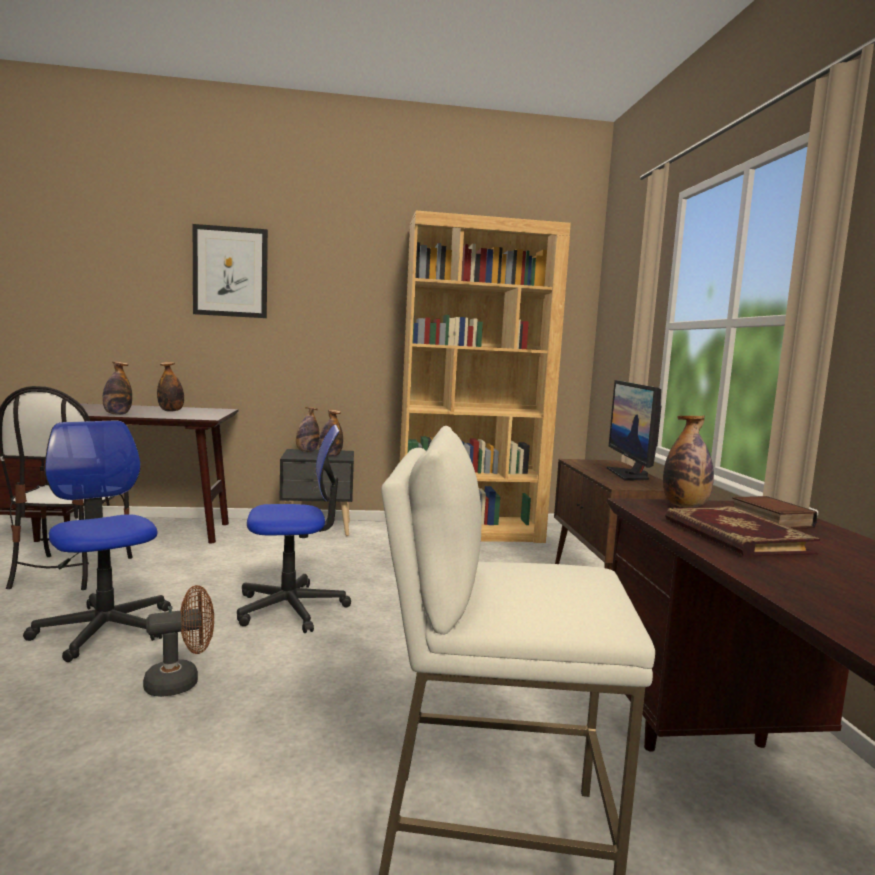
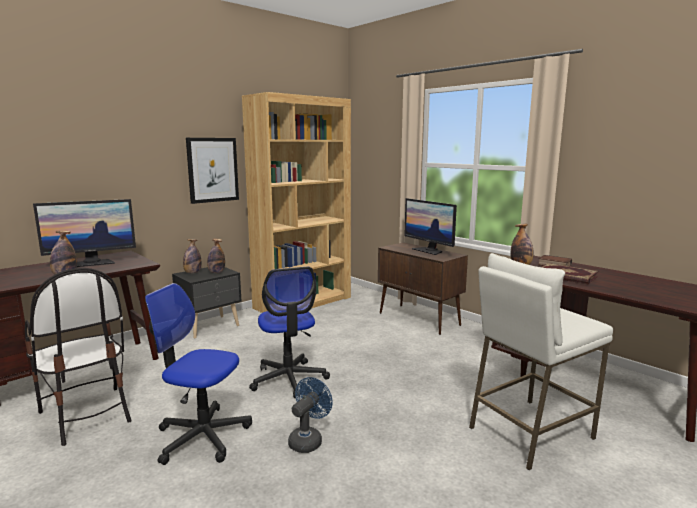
camera: 35 degrees left, 5 degrees up
(171, 411) = (92, 263): bottle -> monitor
(181, 682) = (308, 440): brown fan -> blue fan
(230, 272) = (109, 138): picture -> picture (212, 170)
(291, 608) = (289, 379): office chair -> office chair turned 120 degrees clockwise

